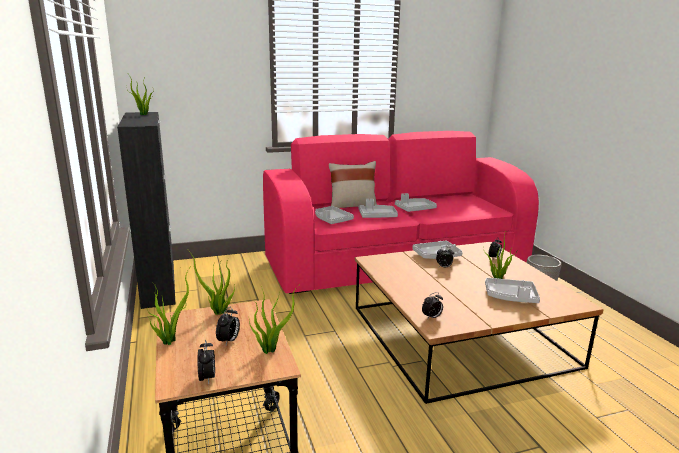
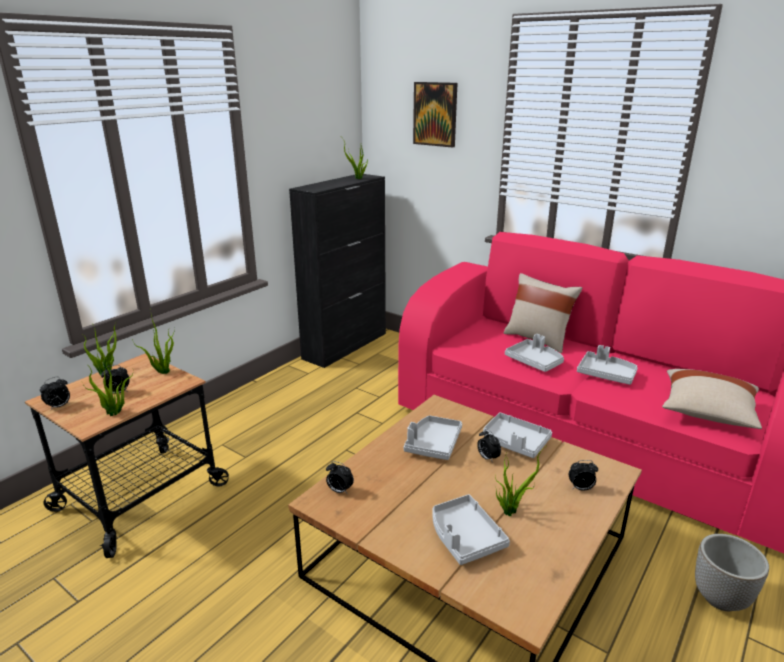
camera: 55 degrees right, 5 degrees up
(202, 51) = (435, 114): none -> picture
(332, 220) = (477, 344): grey tray -> grey tray (433, 444)
(475, 207) = (707, 412): none -> beige pillow

